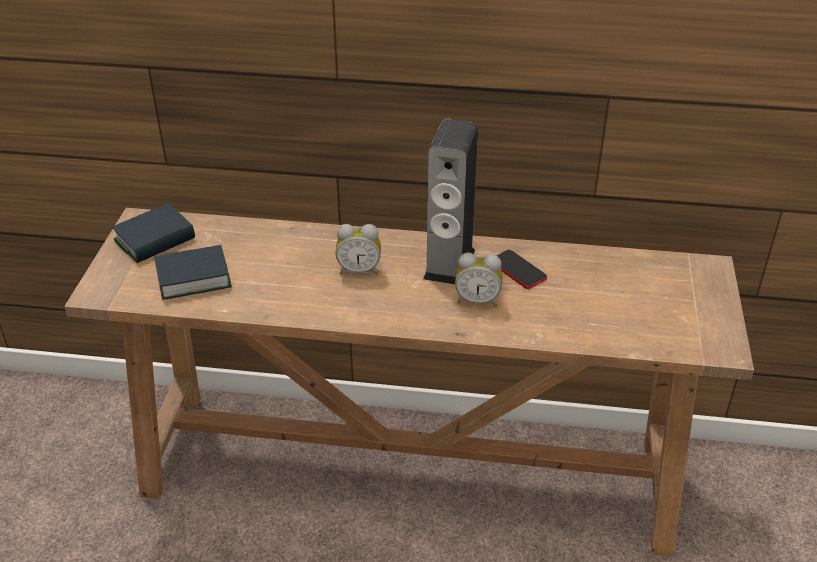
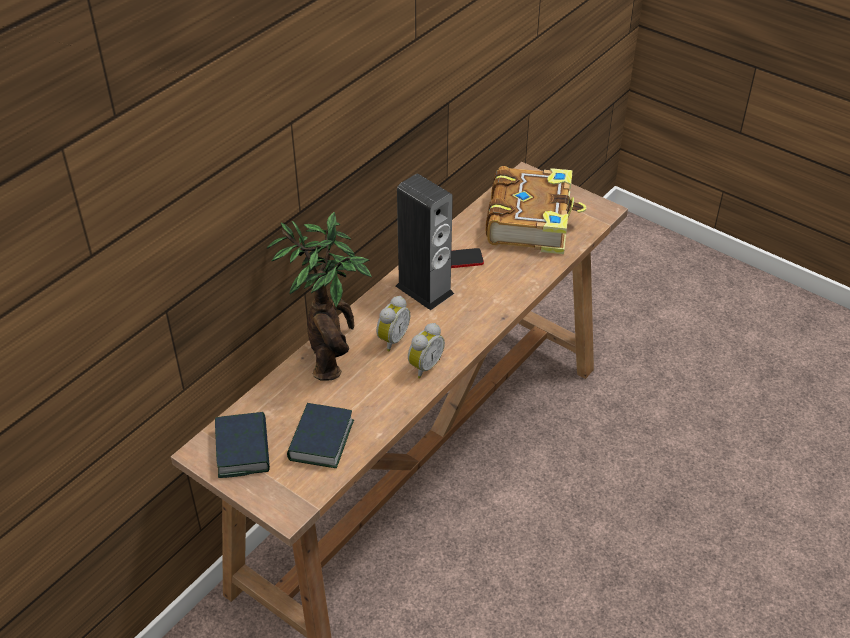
camera: 60 degrees left, 5 degrees up
(304, 243) = (331, 357): none -> potted plant
(477, 300) = (475, 293): alarm clock -> alarm clock (424, 366)
(636, 298) = (531, 221): none -> book

